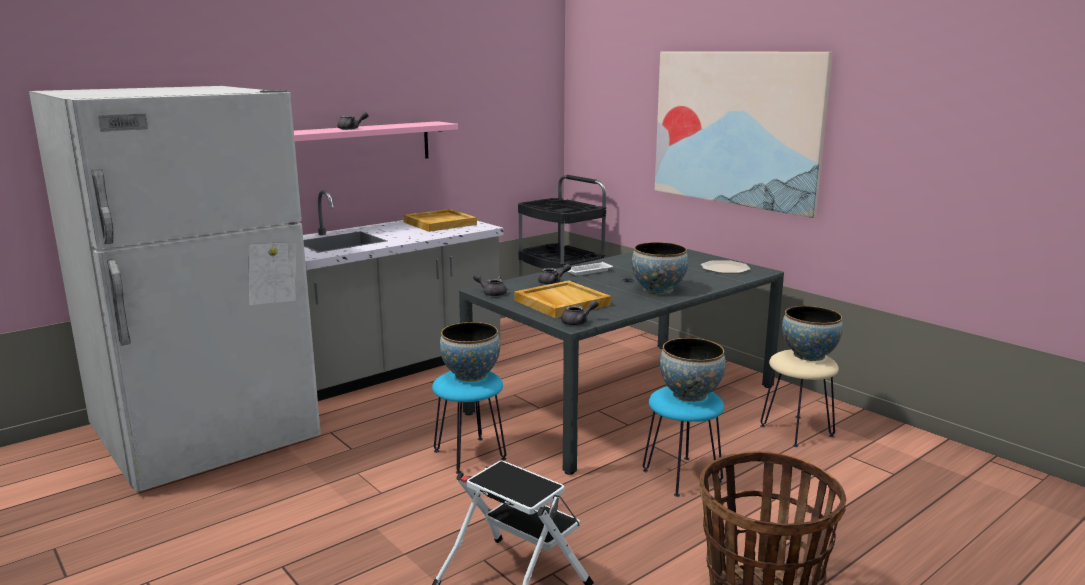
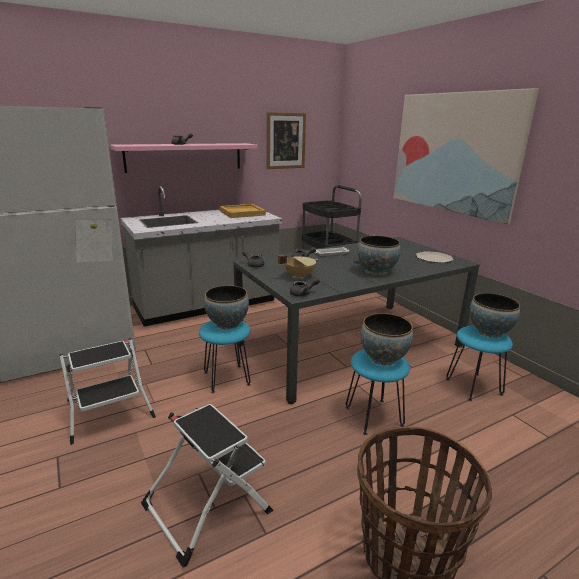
camera: 10 degrees right, 5 degrees up
(321, 508) = (108, 410): none -> step ladder
(490, 115) = (285, 141): none -> picture
(561, 302) = (299, 276): beige tray -> beige cooking pot
(796, 431) = (473, 387): beige stool -> turquoise stool

